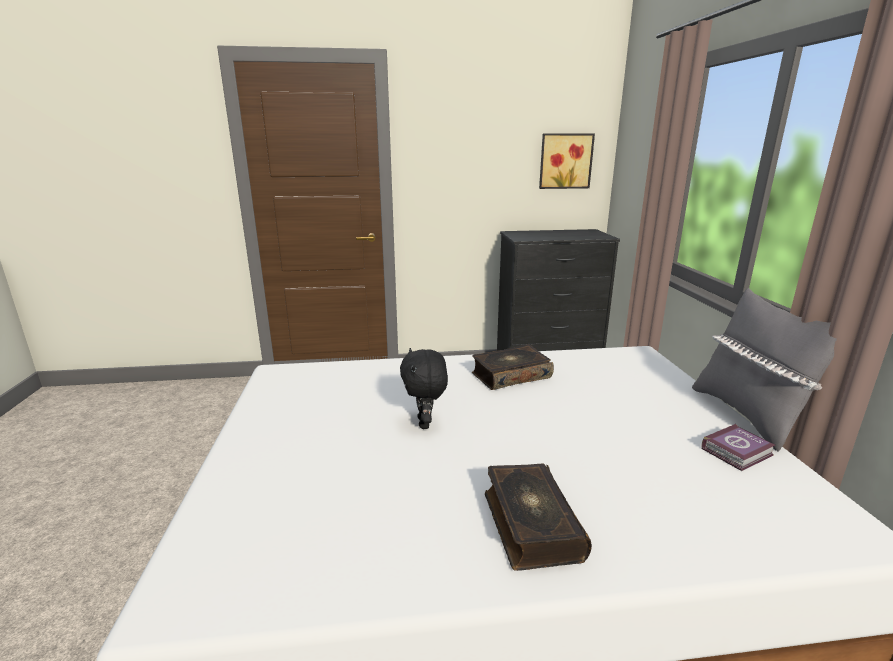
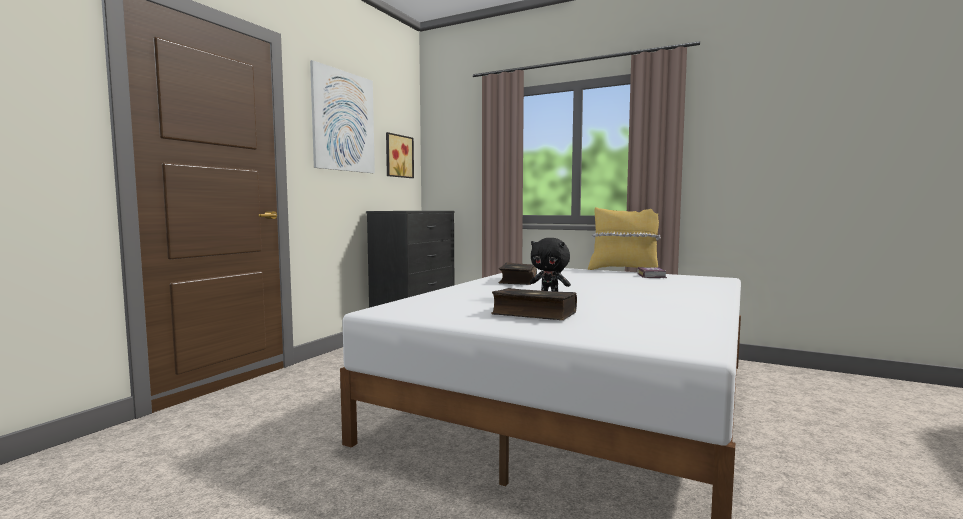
camera: 55 degrees left, 15 degrees down
(473, 130) = (344, 121): none -> picture
(530, 525) = (678, 299): book -> book (533, 314)
(747, 415) = (623, 270): grey pillow -> yellow pillow

